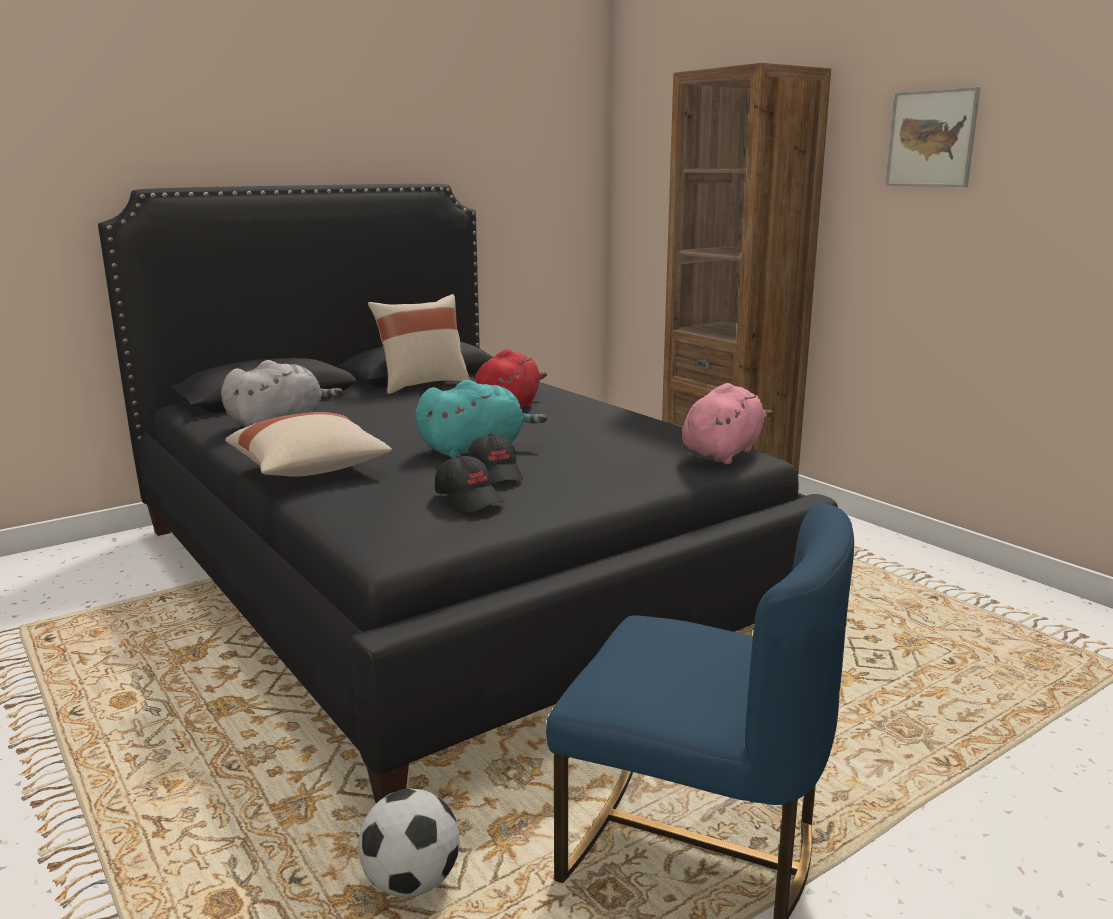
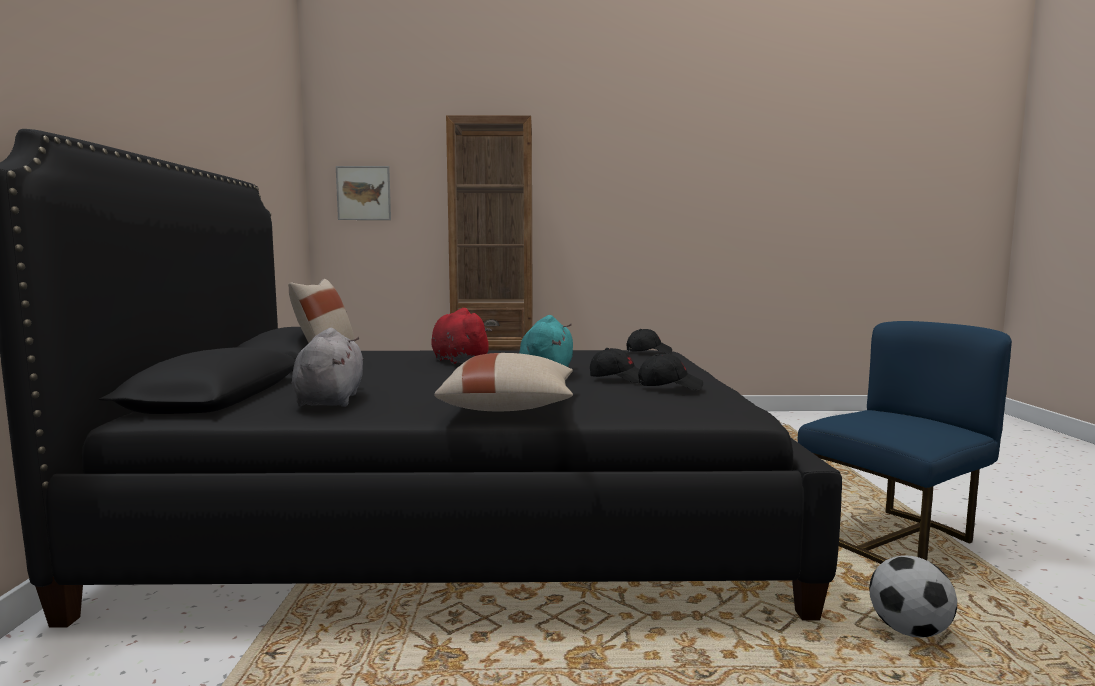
camera: 55 degrees left, 10 degrees down
(723, 453) = (648, 352): pink plush toy -> black cap
(931, 138) = (602, 174): picture -> picture (363, 193)

